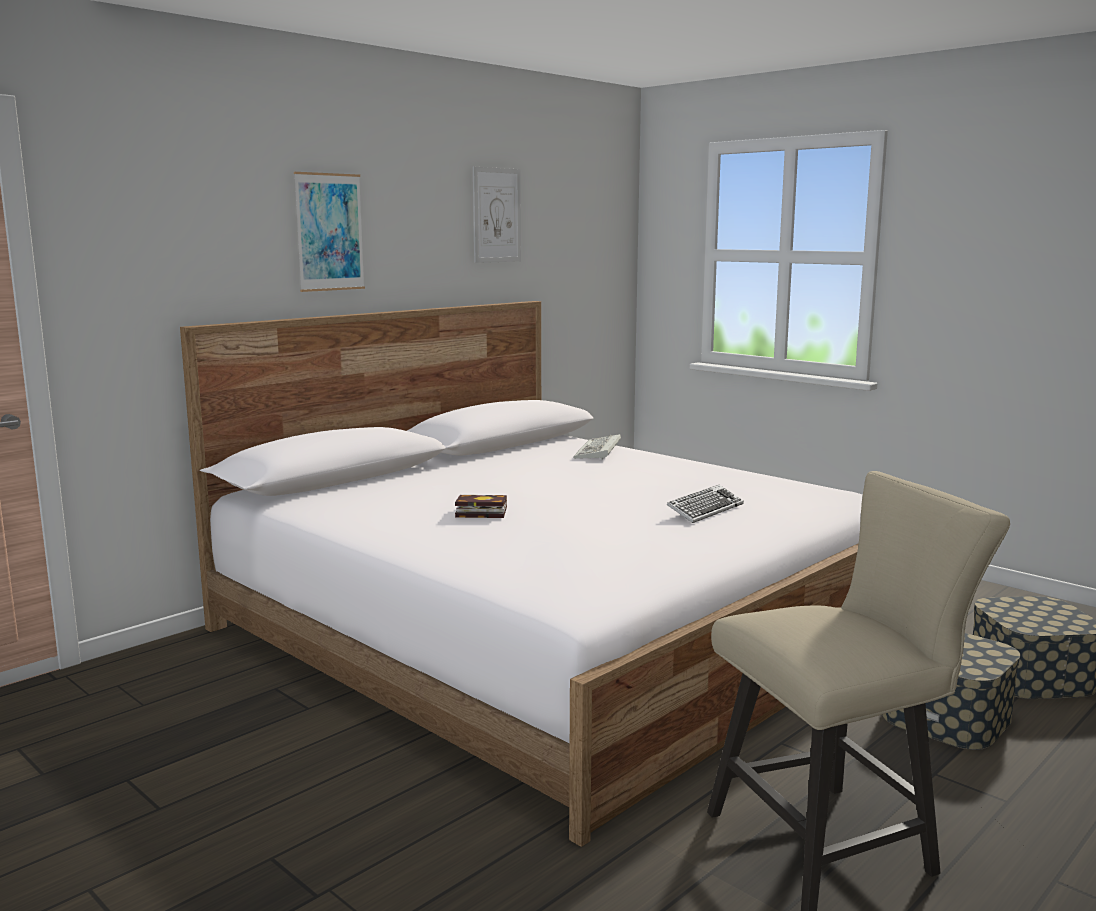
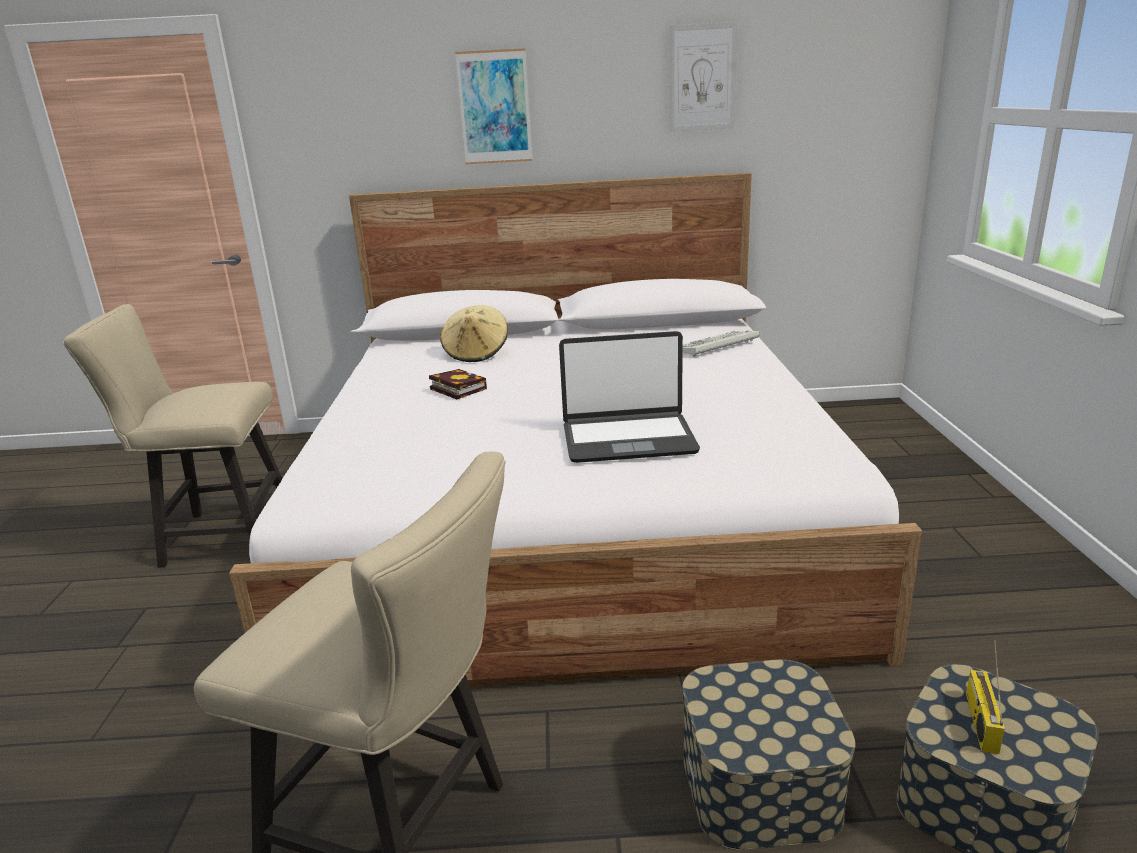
camera: 45 degrees right, 10 degrees up
(209, 775) = (218, 536): none -> beige chair
(408, 489) = (476, 353): none -> beige hat
(705, 510) = (628, 439): keyboard -> laptop
(1028, 616) = (979, 721): none -> radio

